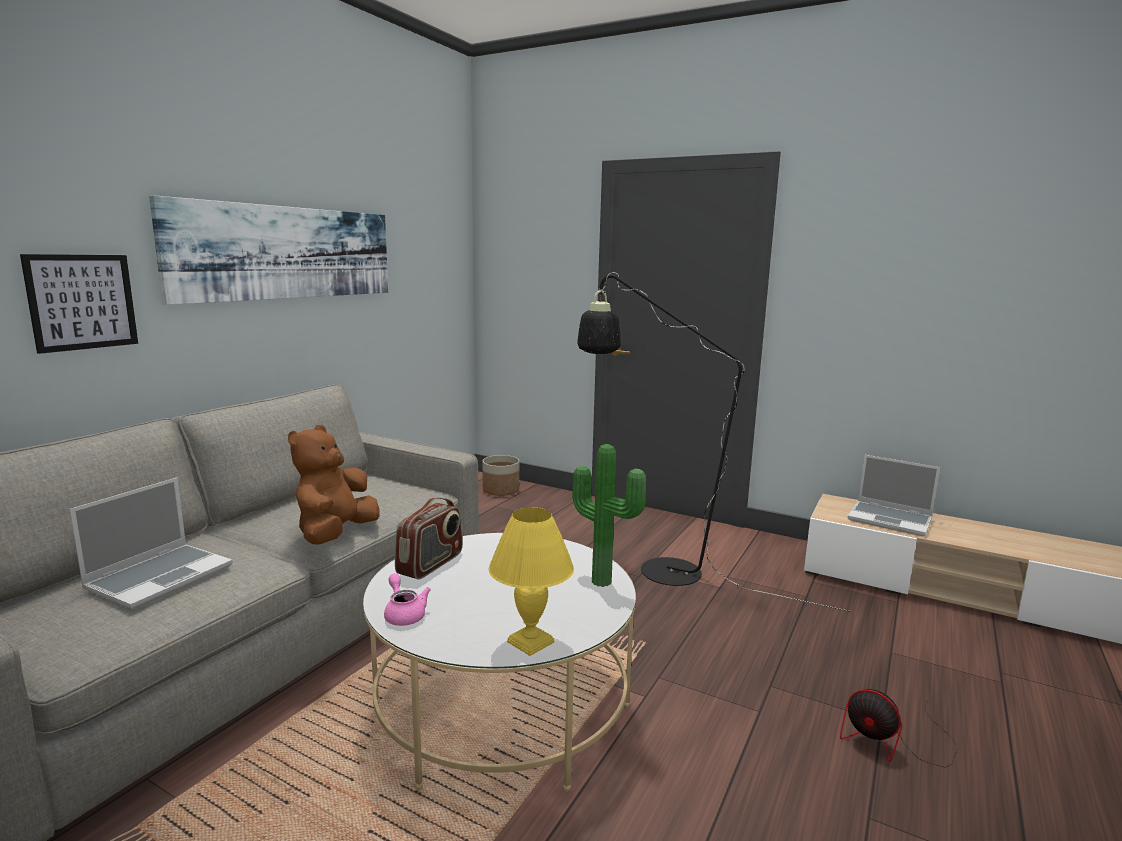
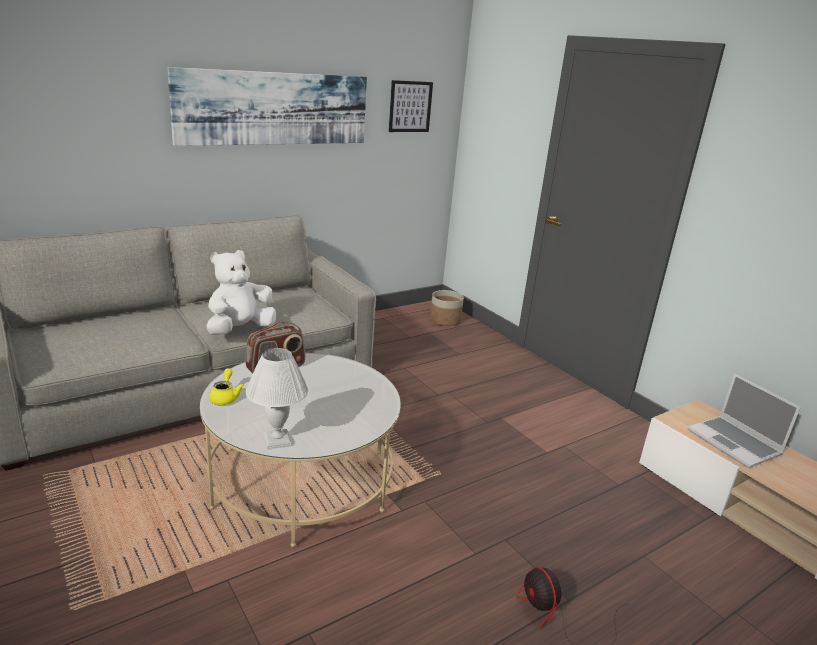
camera: 25 degrees right, 10 degrees up
(82, 302) = (118, 141): picture -> picture (410, 106)
(161, 577) = (121, 331): laptop -> none
(335, 534) = (240, 330): brown plush toy -> white plush toy
(404, 614) = (225, 397): pink teapot -> yellow teapot
(531, 641) = (278, 440): yellow table lamp -> white table lamp
(604, 580) = (374, 415): potted plant -> none
(655, 568) = (507, 420): black floor lamp -> none

